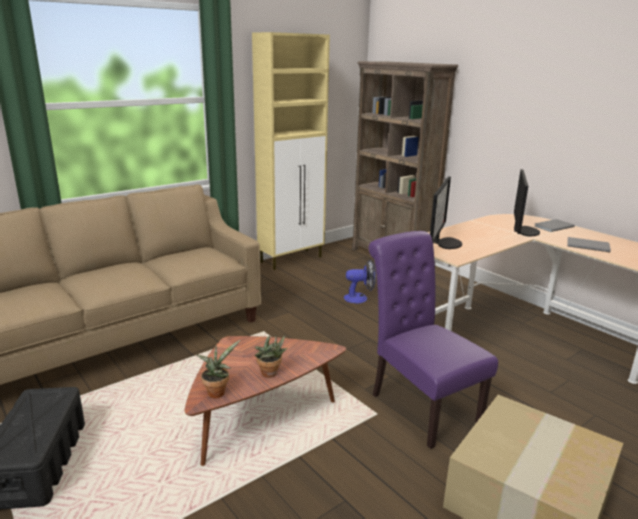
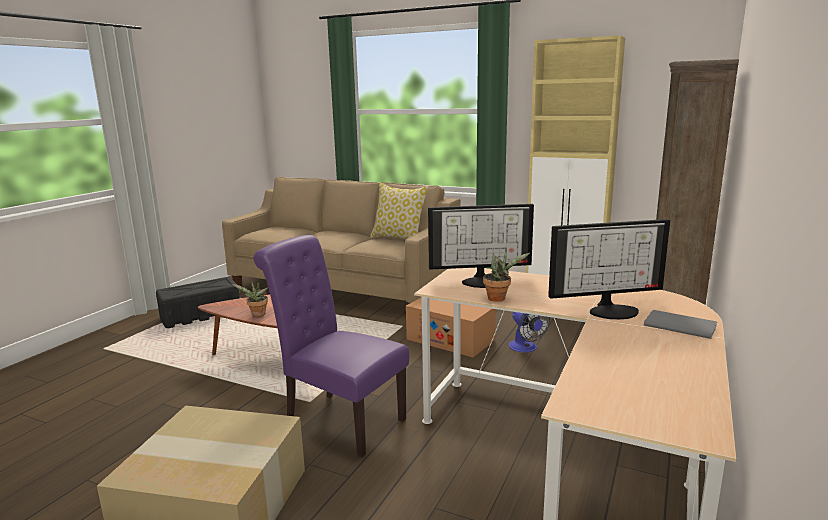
camera: 65 degrees right, 5 degrees down
(184, 251) = (399, 239): none -> pillow
(217, 391) = (226, 307): potted plant -> potted plant (499, 298)
(315, 319) = (450, 339): none -> cardboard box
(419, 405) = (339, 420): purple chair -> purple chair turned 90 degrees counterclockwise
(586, 245) = (618, 351): grey book -> none

